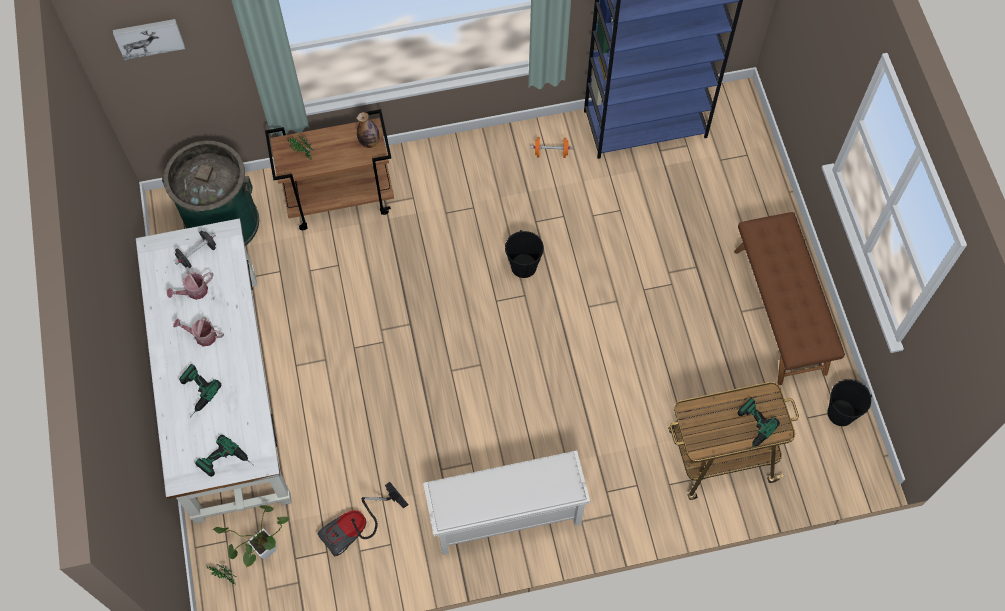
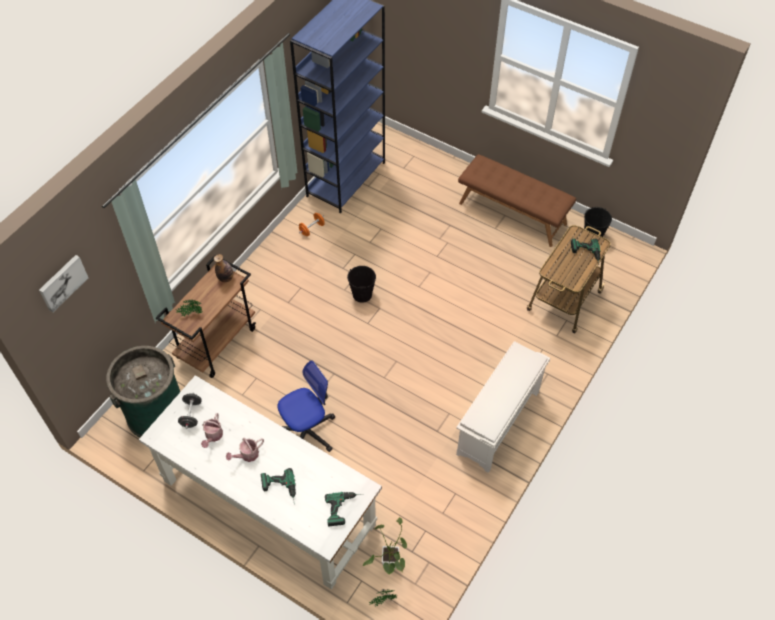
camera: 45 degrees left, 10 degrees down
(327, 359) = (307, 431): none -> office chair
(358, 528) = (428, 502): vacuum cleaner -> none

